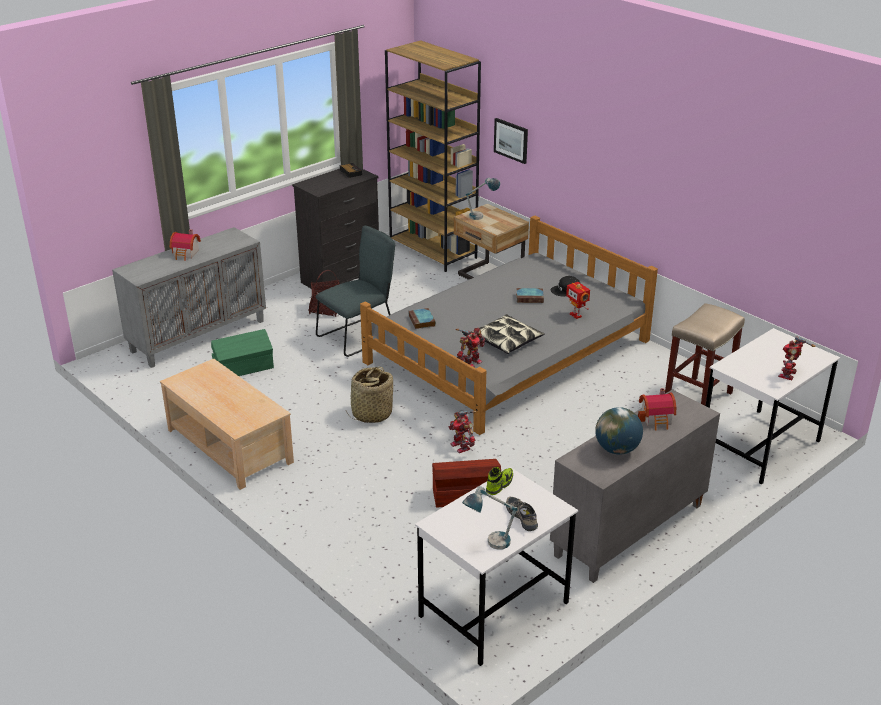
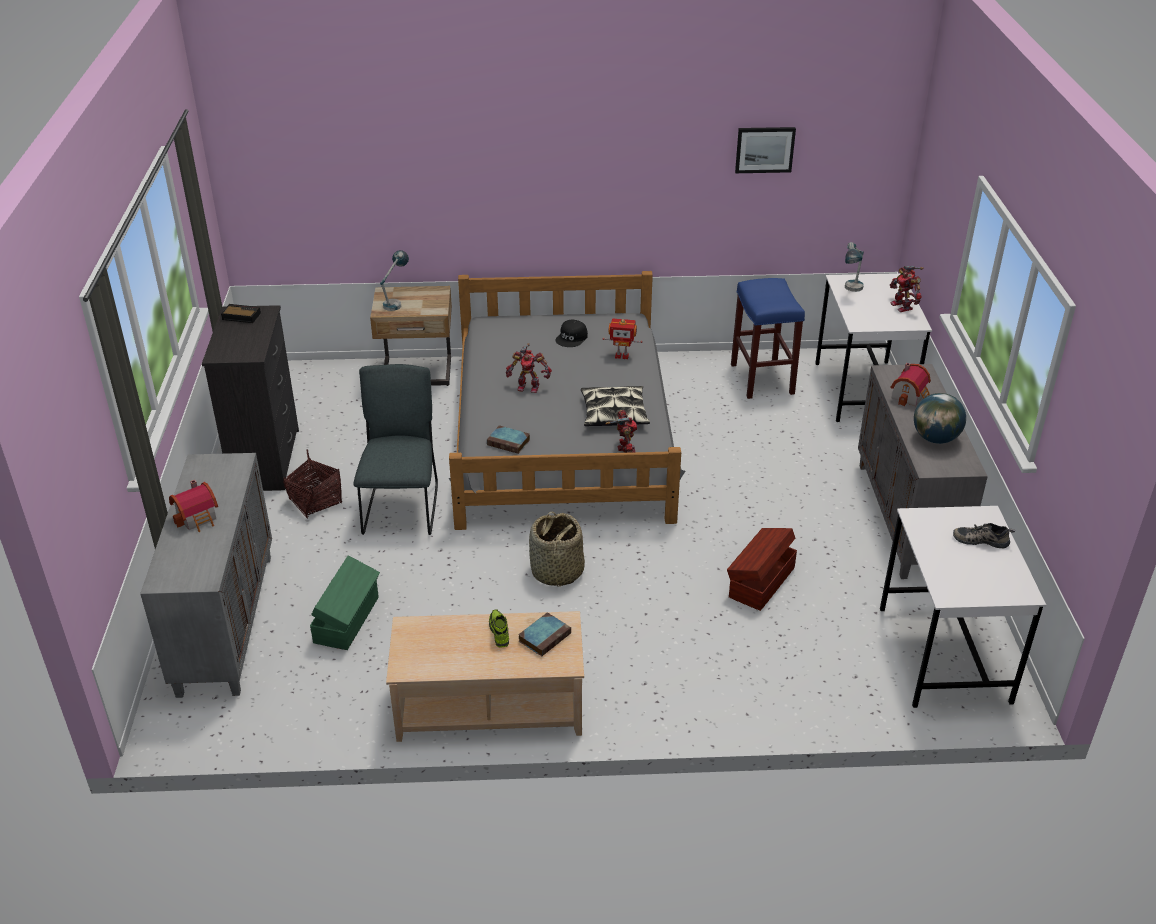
camera: 50 degrees left, 5 degrees up
(433, 251) = (311, 376): brown bookcase -> none
(461, 446) = (681, 543): toy robot -> toy robot (528, 386)
(489, 543) = (1005, 579): table lamp -> table lamp (851, 290)
(499, 485) = (920, 528): shoe -> shoe (499, 632)
(511, 140) = (405, 196): picture -> picture (764, 149)
(530, 297) = (556, 362): book -> book (545, 636)
(698, 397) = (761, 378): beige stool -> blue stool

